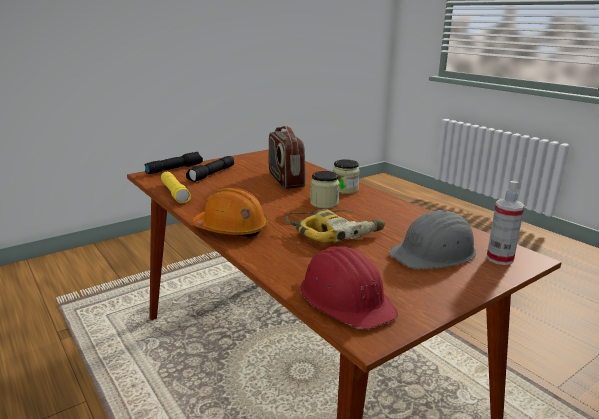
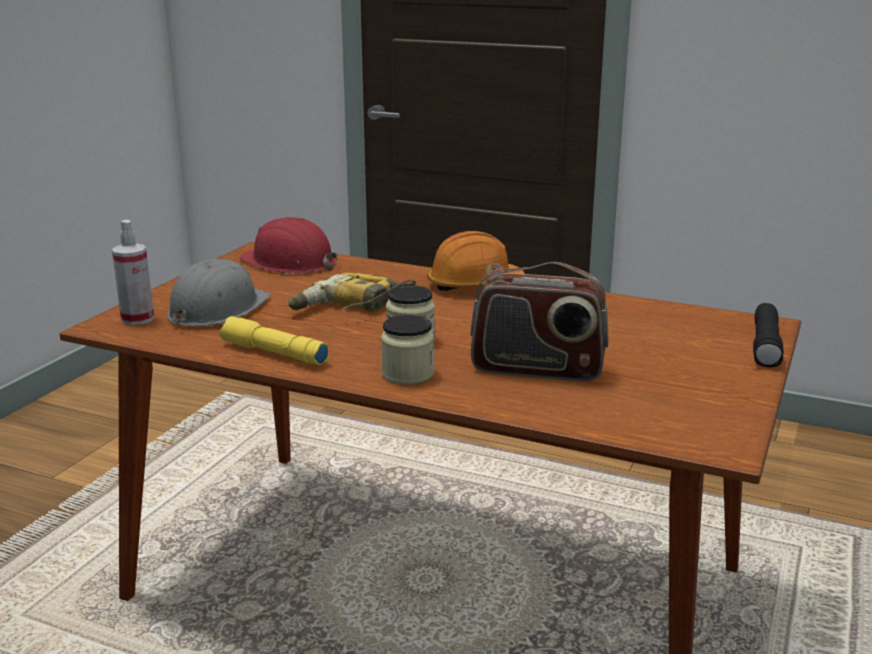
camera: 150 degrees right, 0 degrees up
(176, 193) = (640, 307): yellow flashlight -> yellow flashlight (273, 353)
(212, 174) = (679, 350): black flashlight -> none
(285, 180) = (537, 369): radio -> radio turned 150 degrees clockwise

